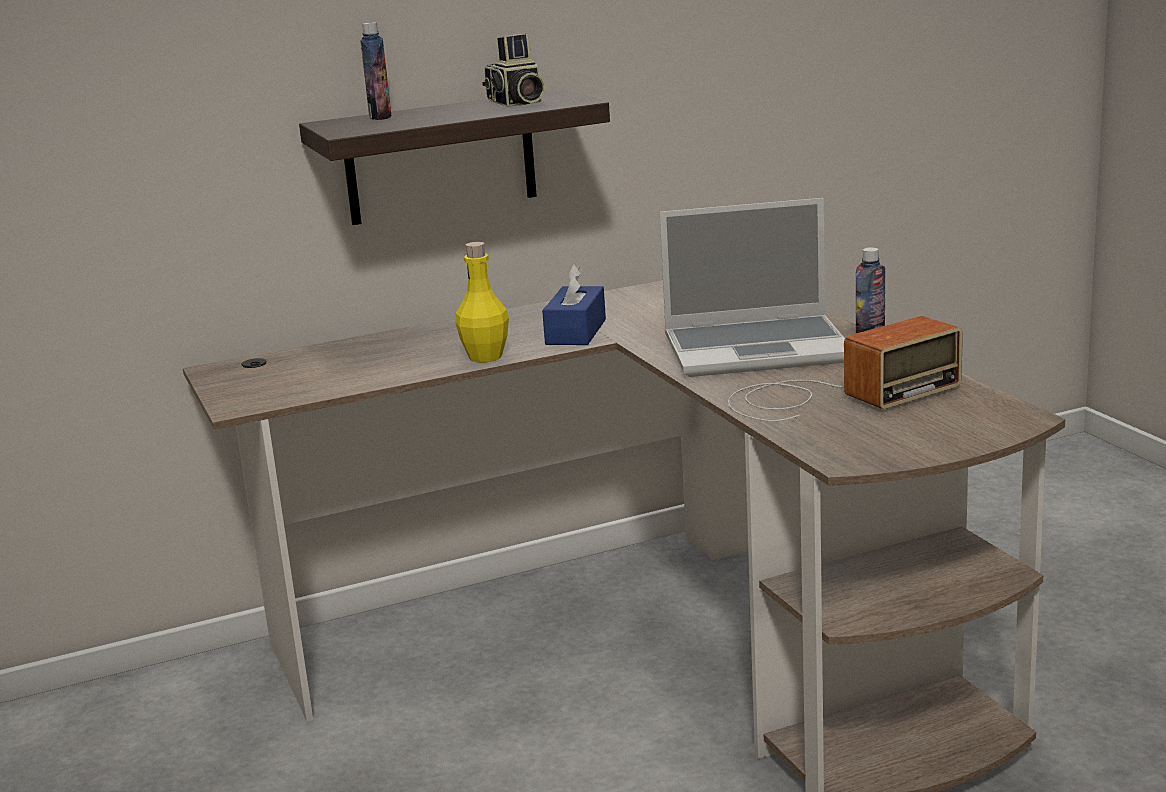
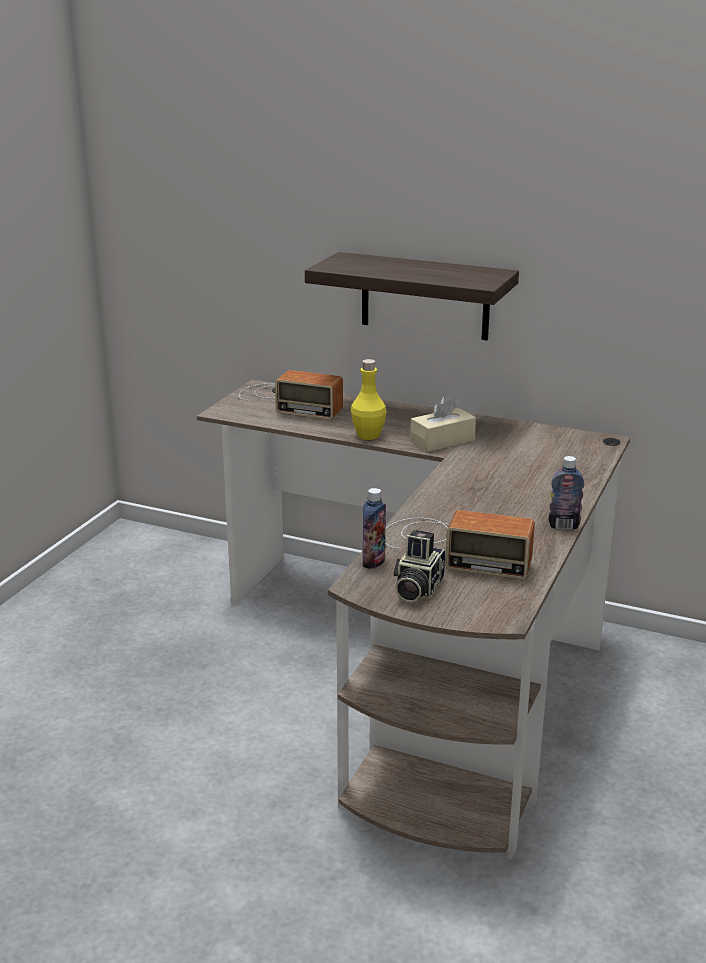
camera: 45 degrees right, 5 degrees up
(300, 366) = (288, 401): none -> radio
(380, 117) = (374, 261): bottle -> bottle (374, 562)
(516, 103) = (455, 274): camera -> camera (416, 588)
(576, 332) = (442, 441): blue tissue box -> beige tissue box
(758, 349) = (496, 499): laptop -> none

